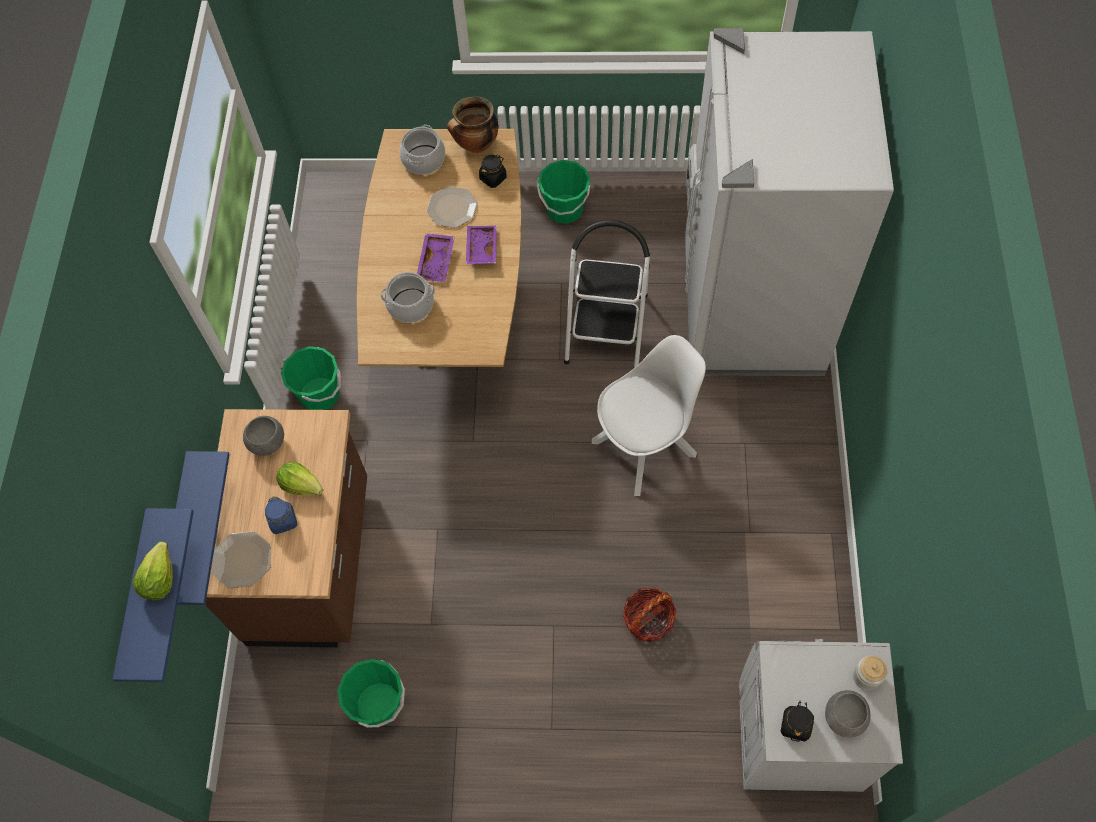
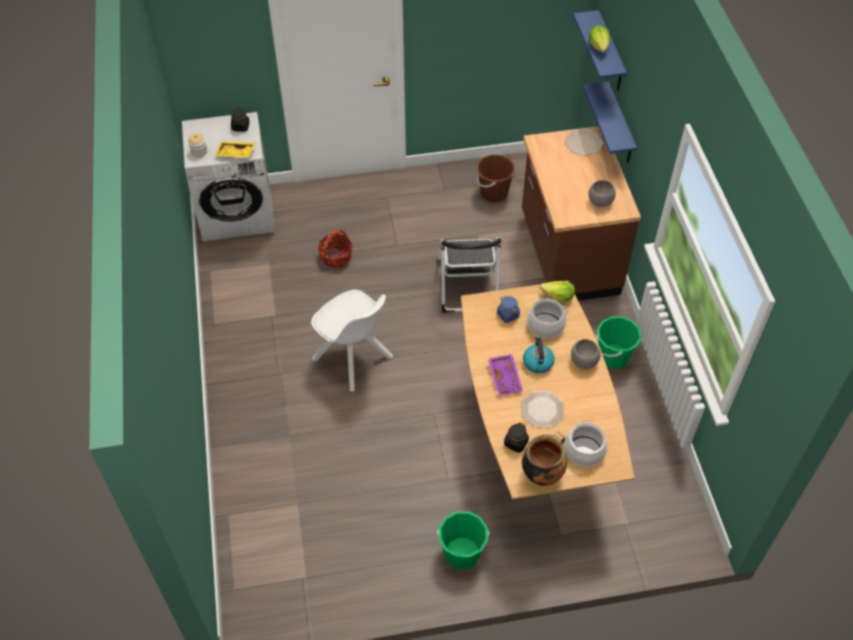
camera: 165 degrees right, 10 degrees down
(283, 521) = (568, 164): blue jar -> blue jar (507, 315)
(302, 485) = (566, 183): lettuce -> lettuce (557, 296)
(379, 704) = (493, 193): green bucket -> brown bucket
(437, 262) = (537, 362): purple tray -> kettle
(607, 326) = (399, 447): step ladder -> step ladder (467, 286)
(645, 447) = (353, 359): white chair -> white chair turned 90 degrees counterclockwise
(750, 305) = (278, 485): white fridge -> none
(804, 658) = (235, 154): none -> yellow tray
(844, 717) = (213, 133): grey bowl -> grey bowl (583, 362)

